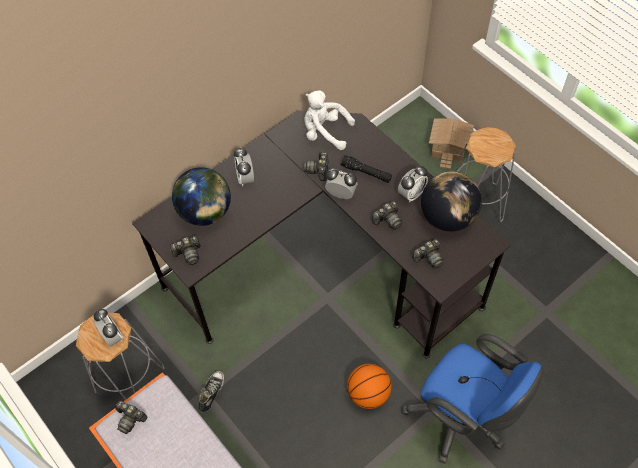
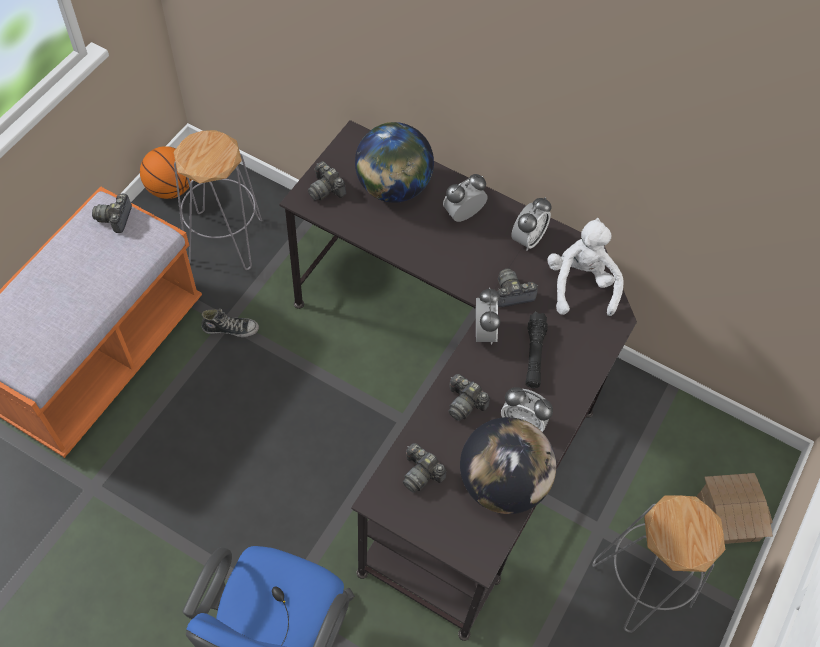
camera: 65 degrees right, 0 degrees up
(112, 336) = (207, 163): alarm clock -> alarm clock (527, 239)
(368, 393) = (281, 511): basketball -> basketball (170, 188)

